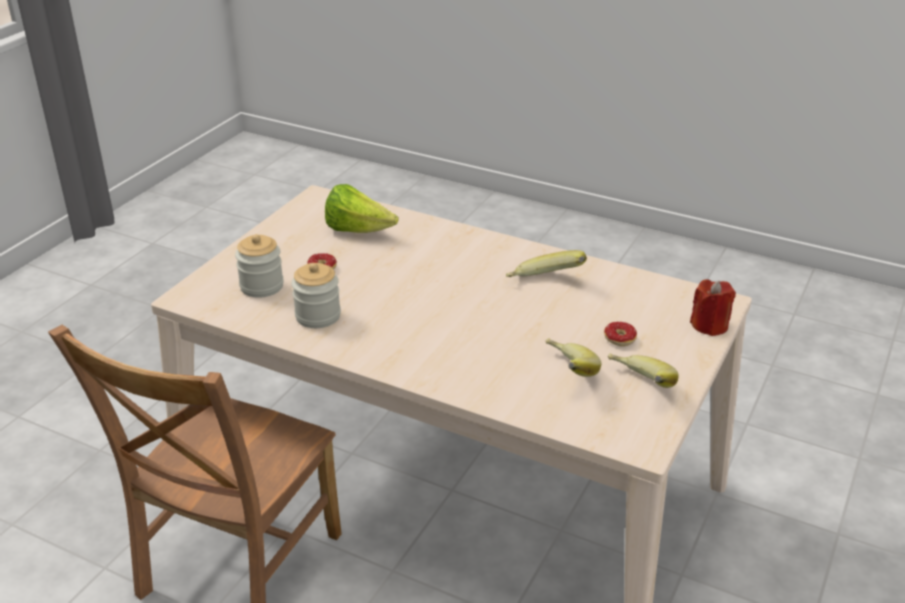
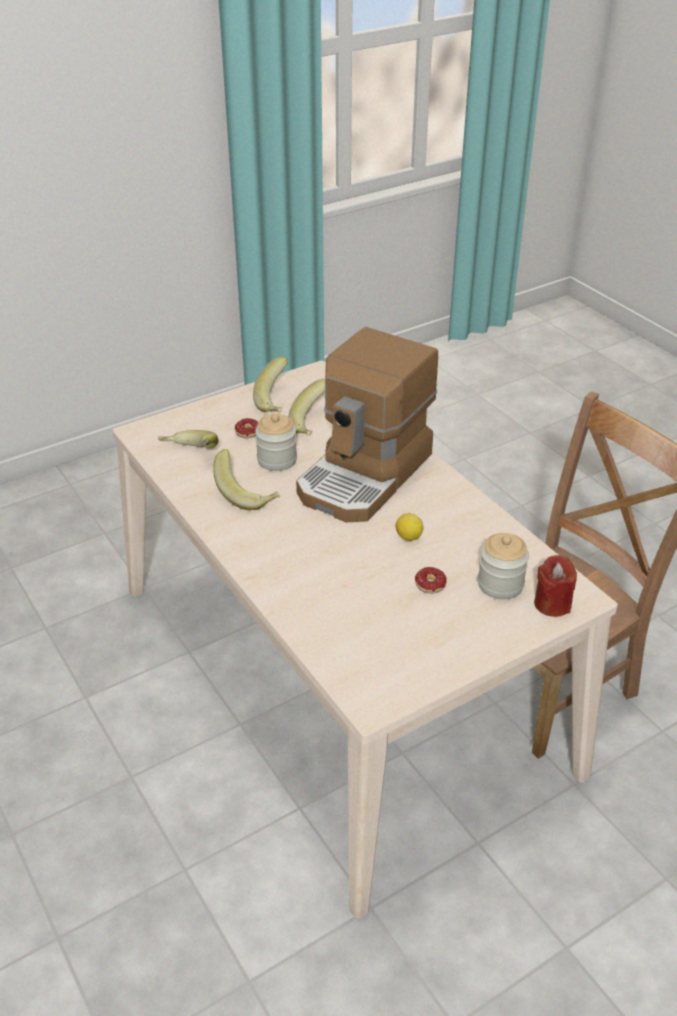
camera: 150 degrees left, 5 degrees up
(318, 316) = (463, 532): jar -> jar (277, 460)
(358, 230) = (361, 624): lettuce -> none
(366, 296) = (408, 537): none -> lemon
(453, 336) = (366, 475): none -> coffee machine
(643, 298) = (189, 455): none -> banana
(709, 325) = (174, 420): red candle -> red candle (552, 604)

